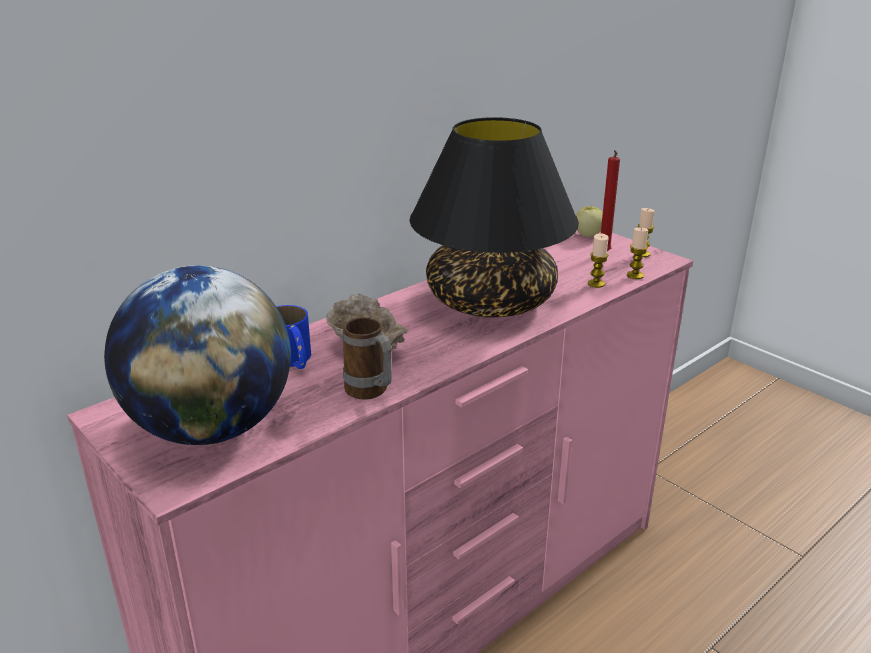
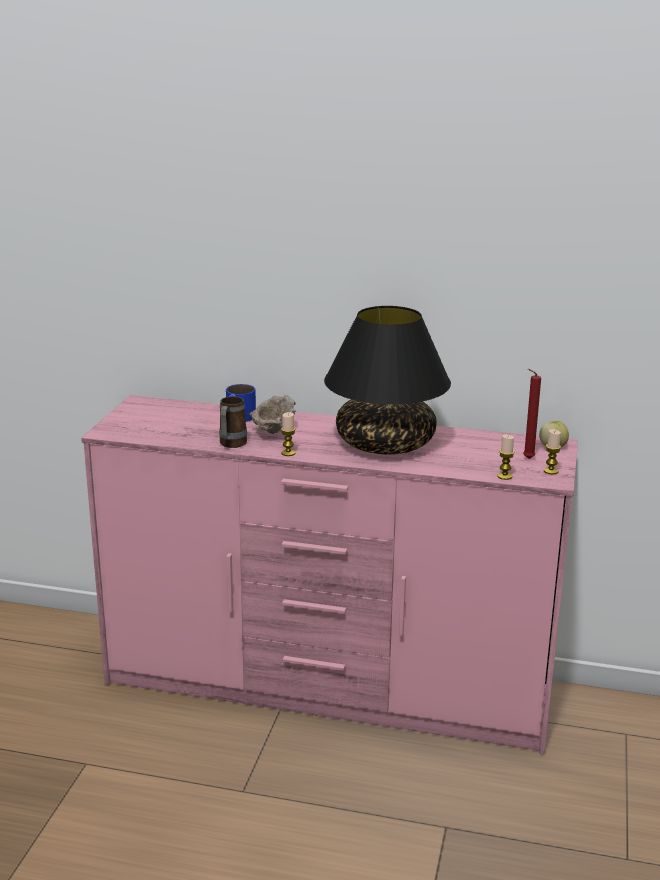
camera: 55 degrees right, 5 degrees down
(211, 428) = (154, 423): globe -> none
(596, 284) = (467, 467): candle -> candle (288, 453)

